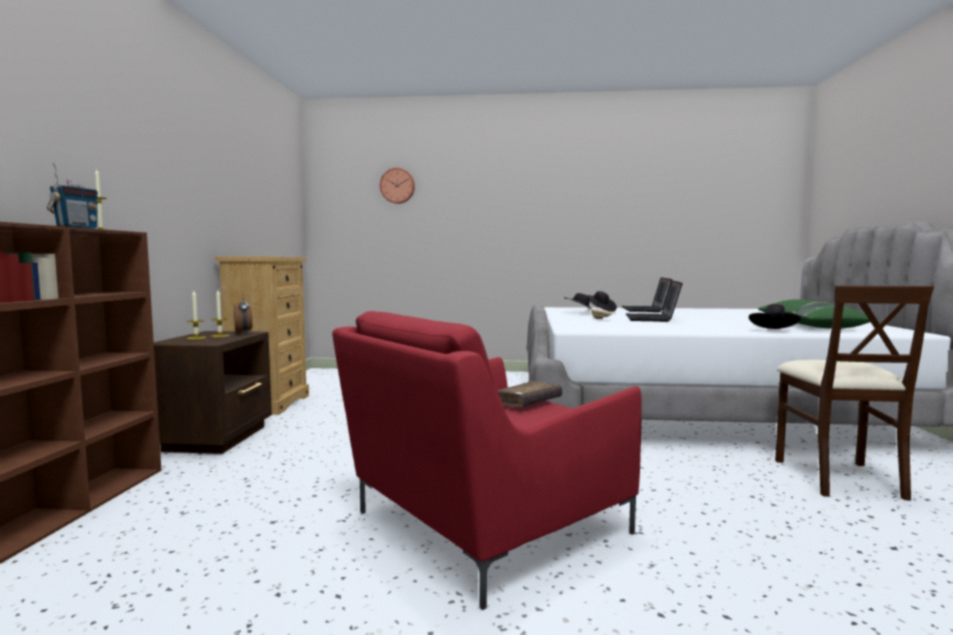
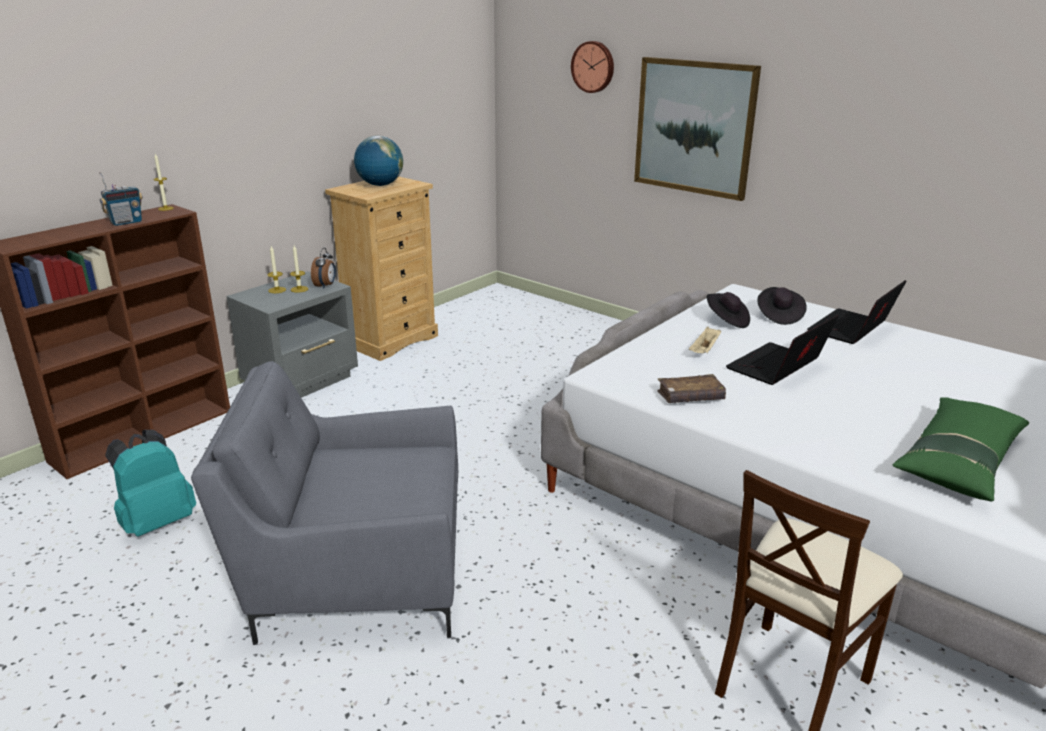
camera: 35 degrees right, 20 degrees up
(194, 566) = (157, 522): none -> turquoise backpack
(218, 438) = (303, 381): brown nightstand -> grey nightstand
(262, 256) = (380, 185): none -> globe
(482, 218) = (694, 127): none -> picture
(482, 525) = (354, 570): red armchair -> grey armchair
(527, 403) = (407, 479): brown book -> brown book (690, 397)
(774, 331) = (842, 461): black hat -> none

